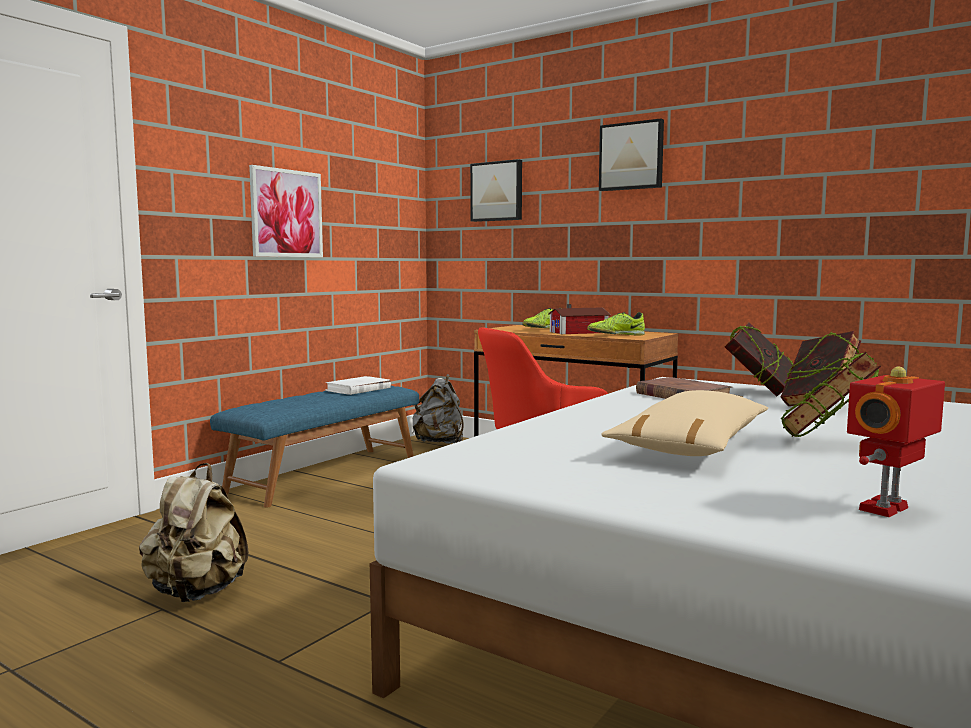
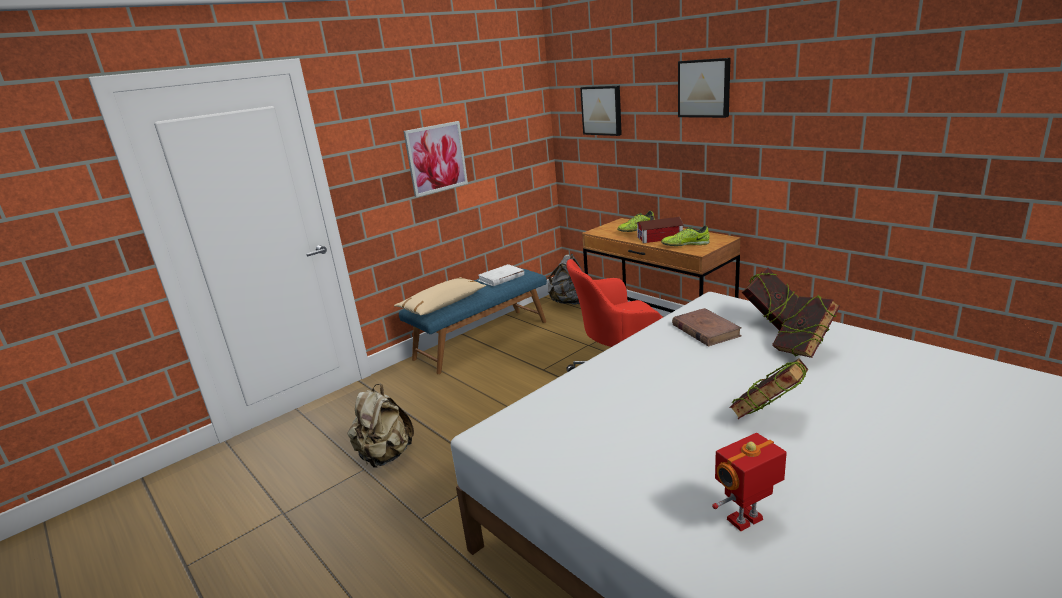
camera: 15 degrees right, 15 degrees up
(692, 445) = (667, 416): beige pillow -> beige pillow (443, 304)

